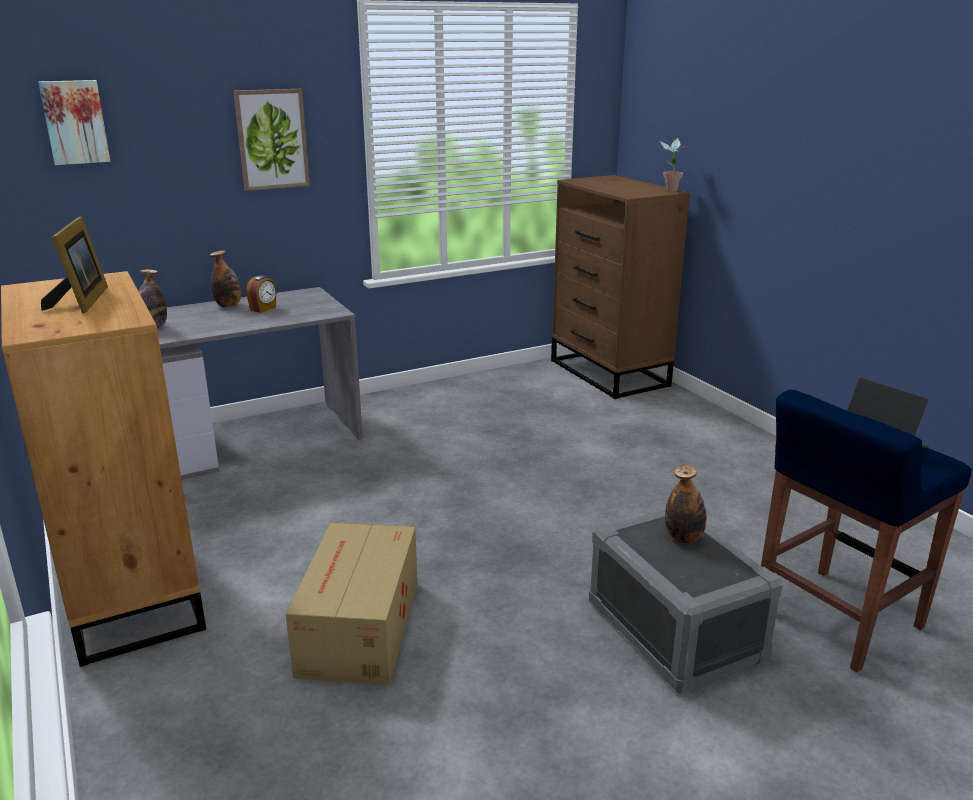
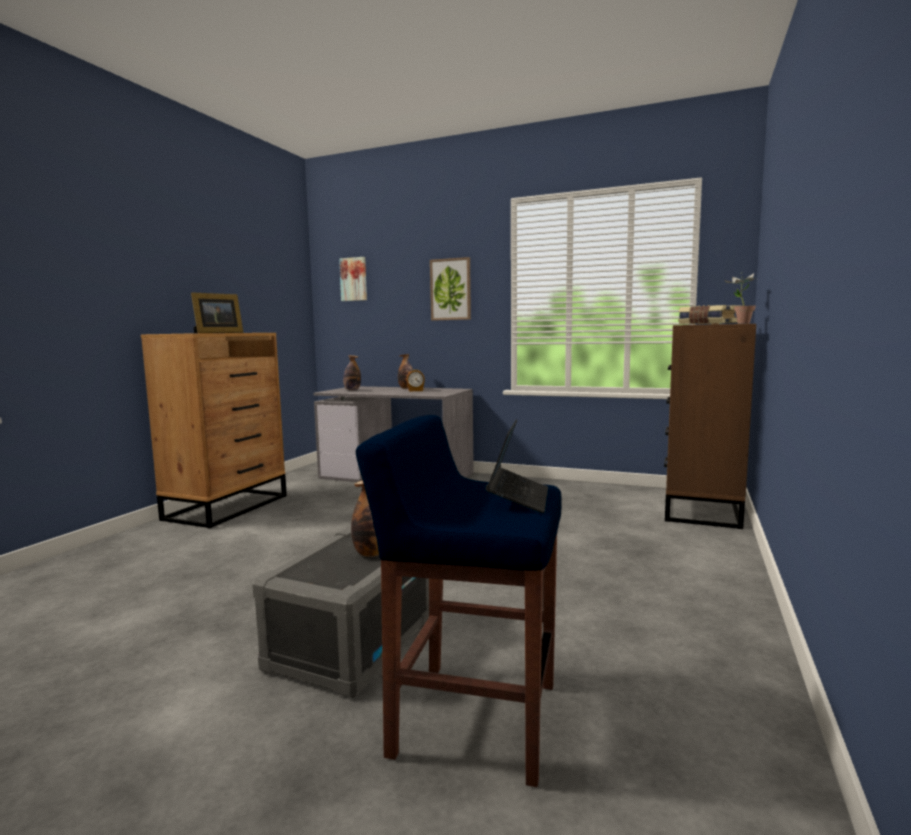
camera: 50 degrees right, 15 degrees down
(358, 628) = (243, 554): cardboard box -> none
(622, 187) = (707, 324): none -> book

